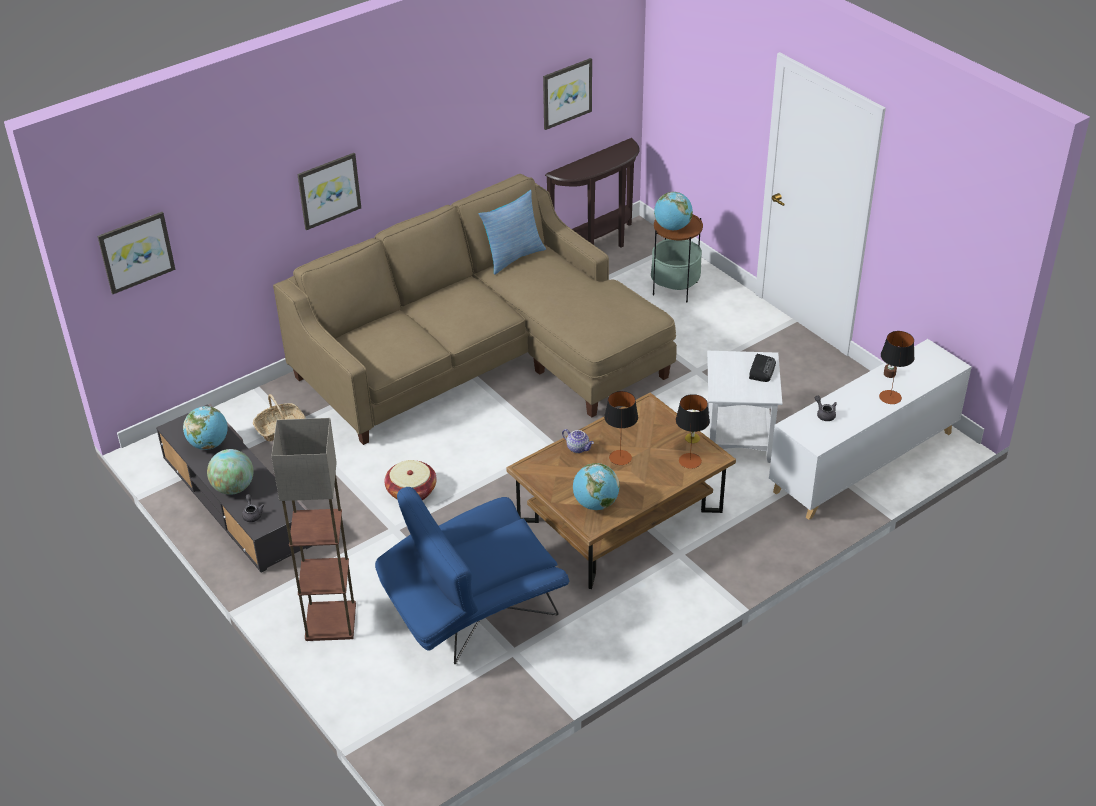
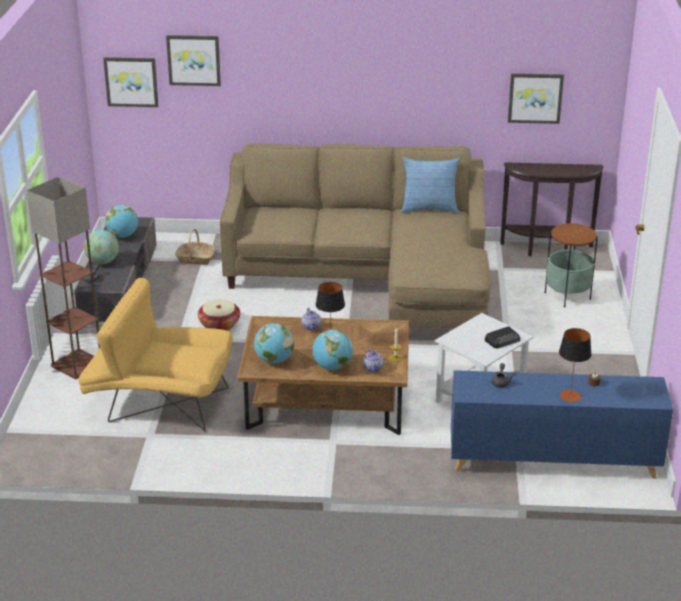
camera: 40 degrees right, 10 degrees down
(328, 190) = (294, 96): picture -> picture (194, 60)
(472, 611) = (159, 402): blue armchair -> yellow armchair
(672, 227) = (566, 233): globe -> globe (332, 367)
(690, 461) = (373, 369): table lamp -> teapot
(863, 462) = (552, 460): white cabinet -> blue cabinet

